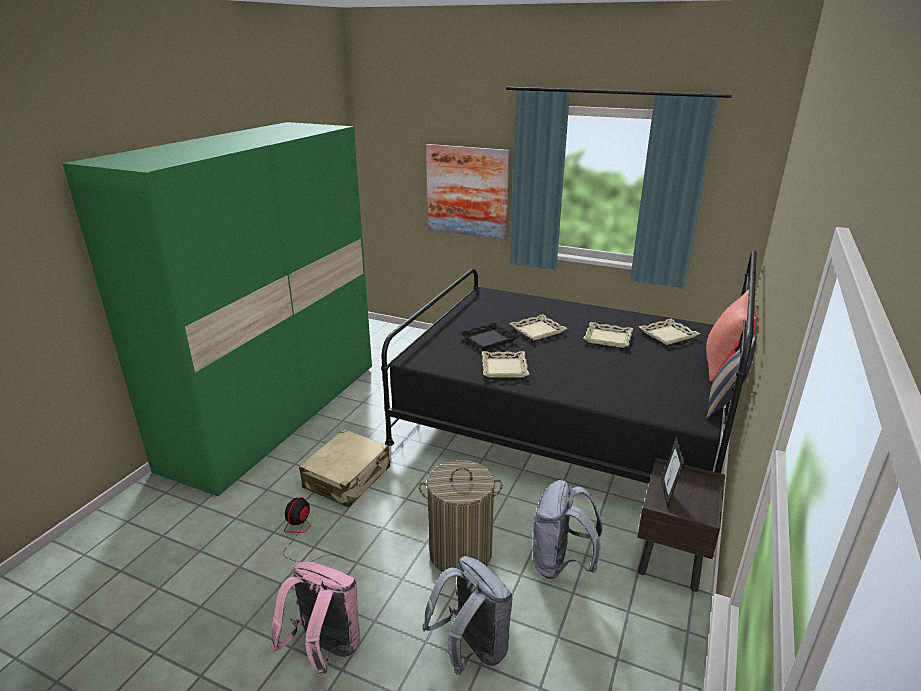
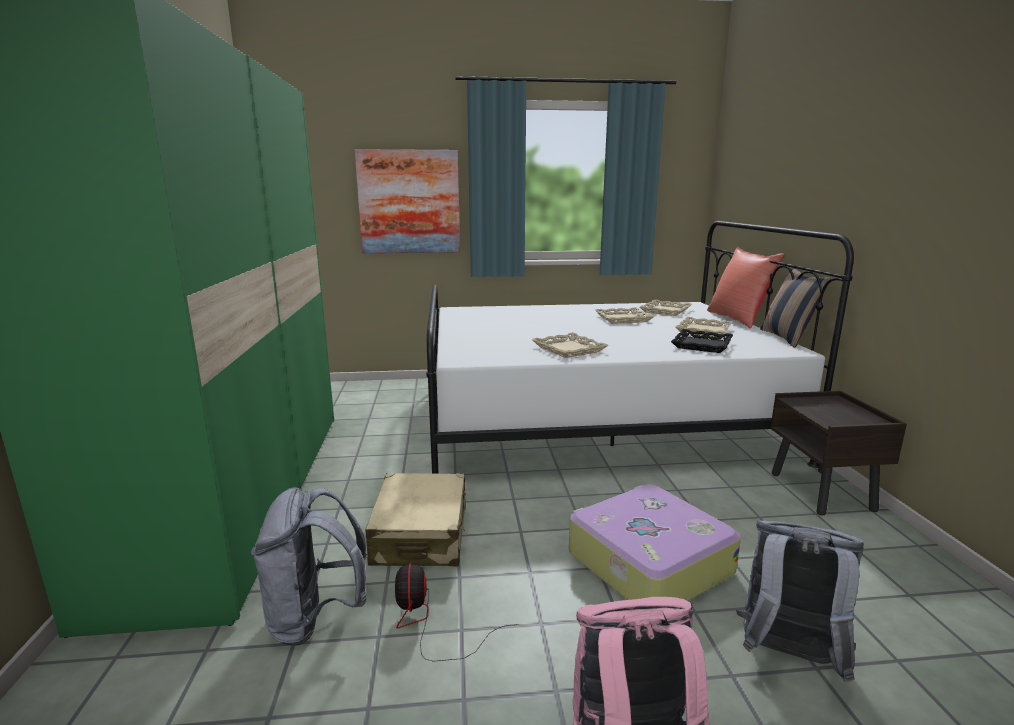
camera: 30 degrees left, 10 degrees down
(460, 553) = (647, 562): laundry basket -> suitcase
(488, 339) = (516, 335): black tray -> black tray (701, 345)
(537, 331) = (553, 323): beige tray -> beige tray (704, 331)
(561, 564) = (750, 533): grey backpack -> grey backpack (315, 618)
(564, 419) = (594, 418): black bed -> white bed
(667, 493) = (825, 414): picture frame -> none

